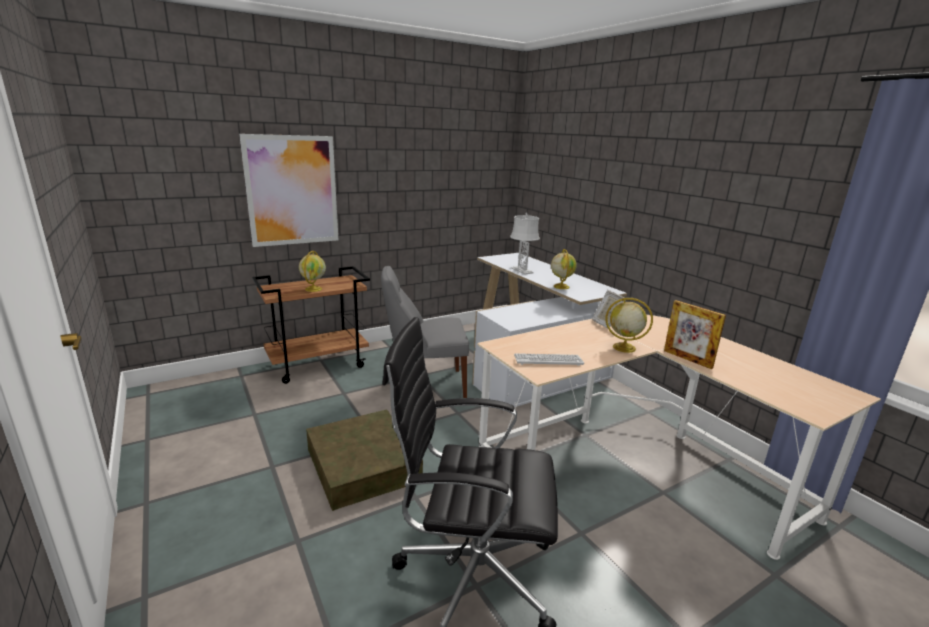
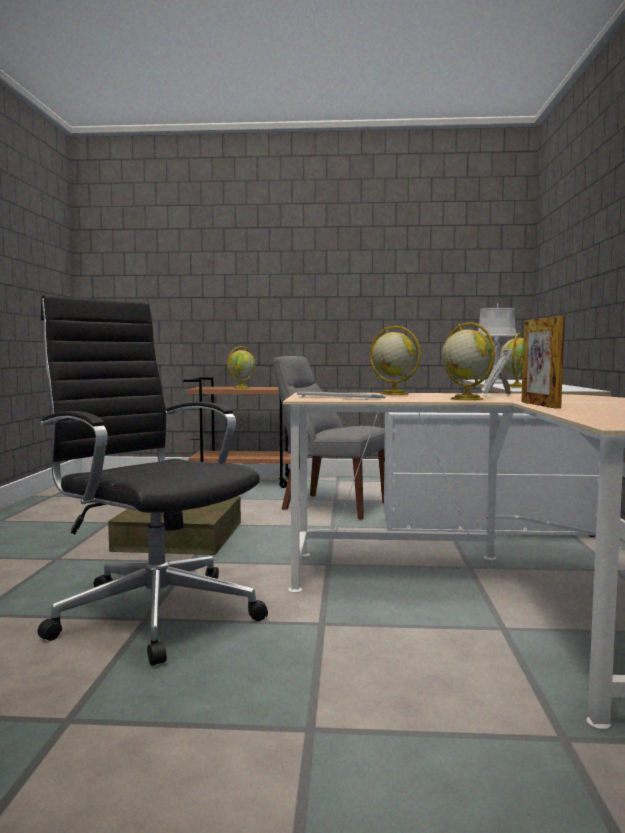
camera: 35 degrees right, 15 degrees down
(292, 191) = (244, 293): picture -> none
(553, 337) = (393, 394): none -> globe

